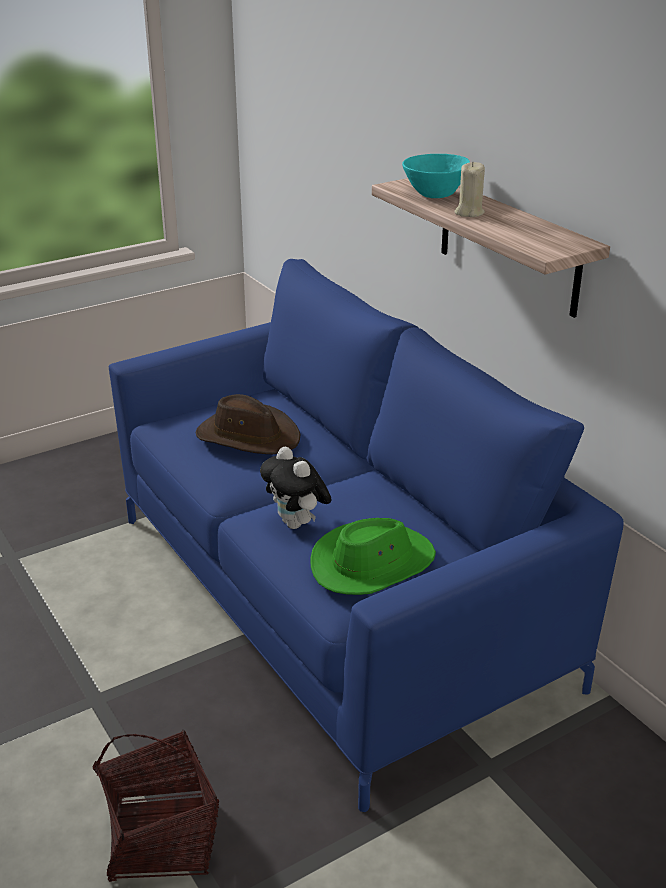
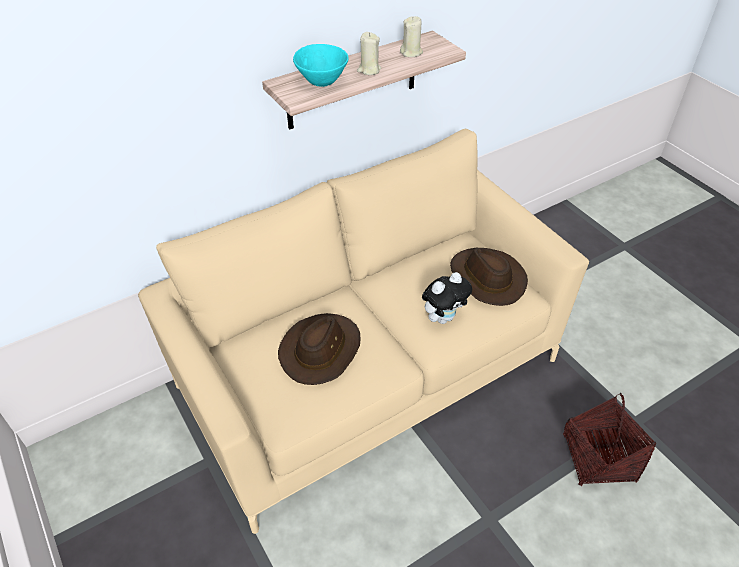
camera: 90 degrees left, 15 degrees up
(334, 597) = (368, 372): blue sofa -> beige sofa
(372, 563) = (486, 278): green hat -> brown hat
(527, 232) = (411, 52): none -> beige candle

